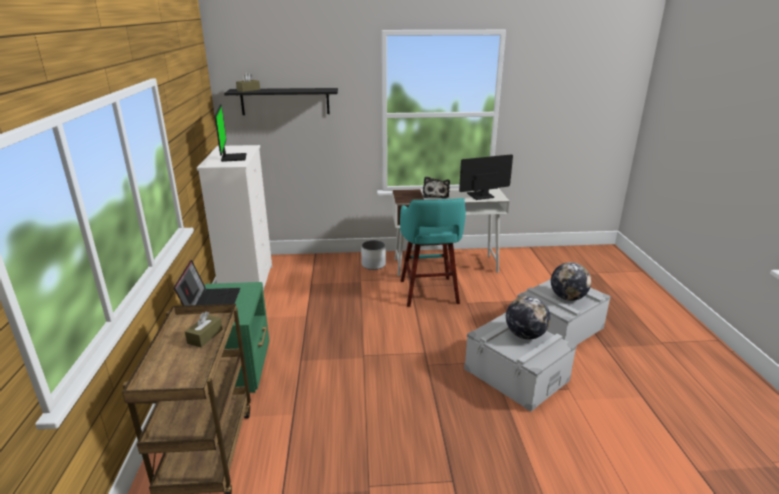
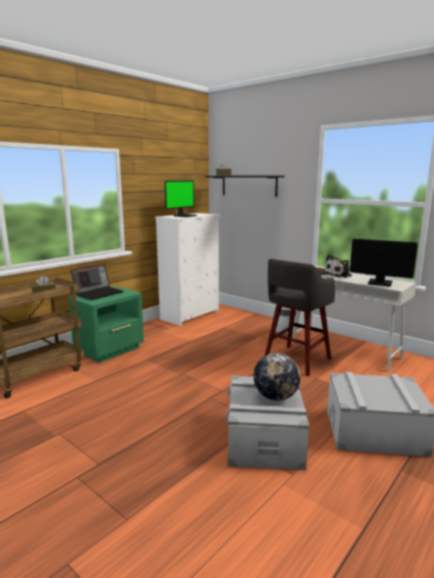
camera: 45 degrees right, 10 degrees down
(429, 293) = (296, 361): turquoise stool -> grey stool
(567, 297) = (379, 394): globe -> none

